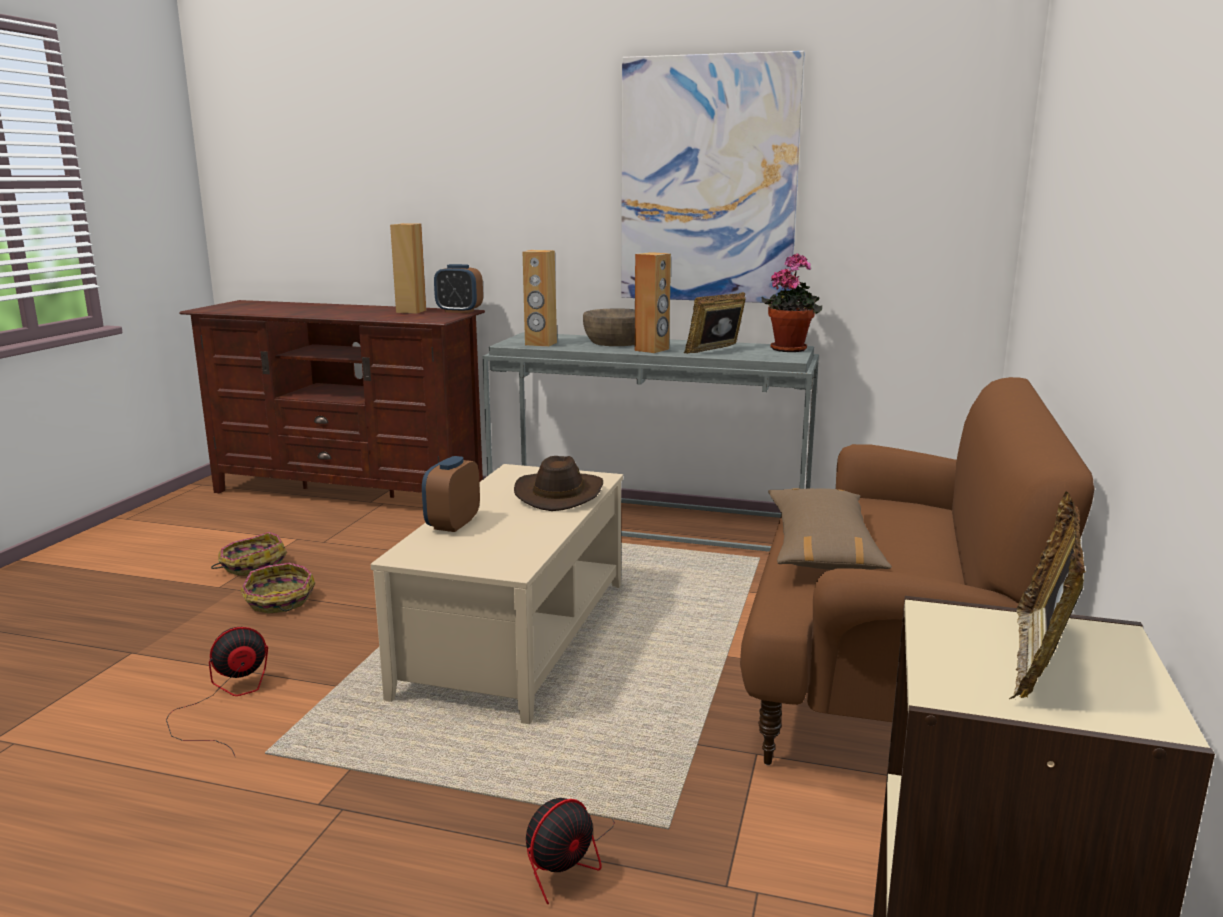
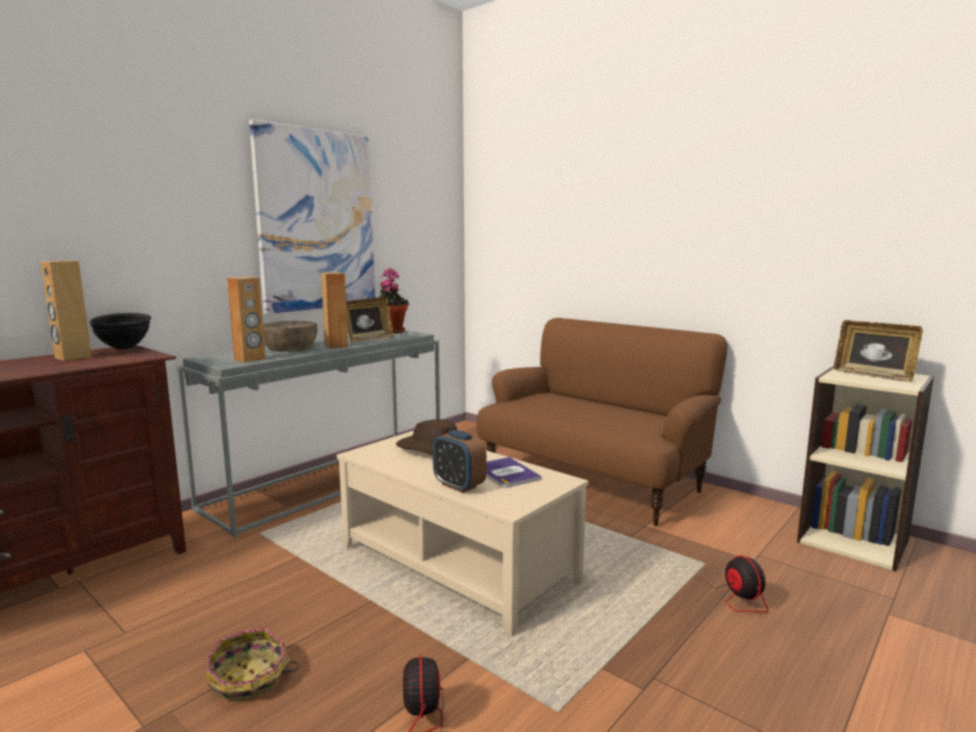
camera: 65 degrees left, 5 degrees down
(252, 566) = (116, 692): basket -> none
(459, 311) = (124, 348): alarm clock -> black bowl
(510, 538) = (506, 473): none -> book
(716, 351) = (369, 339): picture frame -> picture frame turned 120 degrees counterclockwise
(821, 547) = (579, 418): brown pillow -> none

